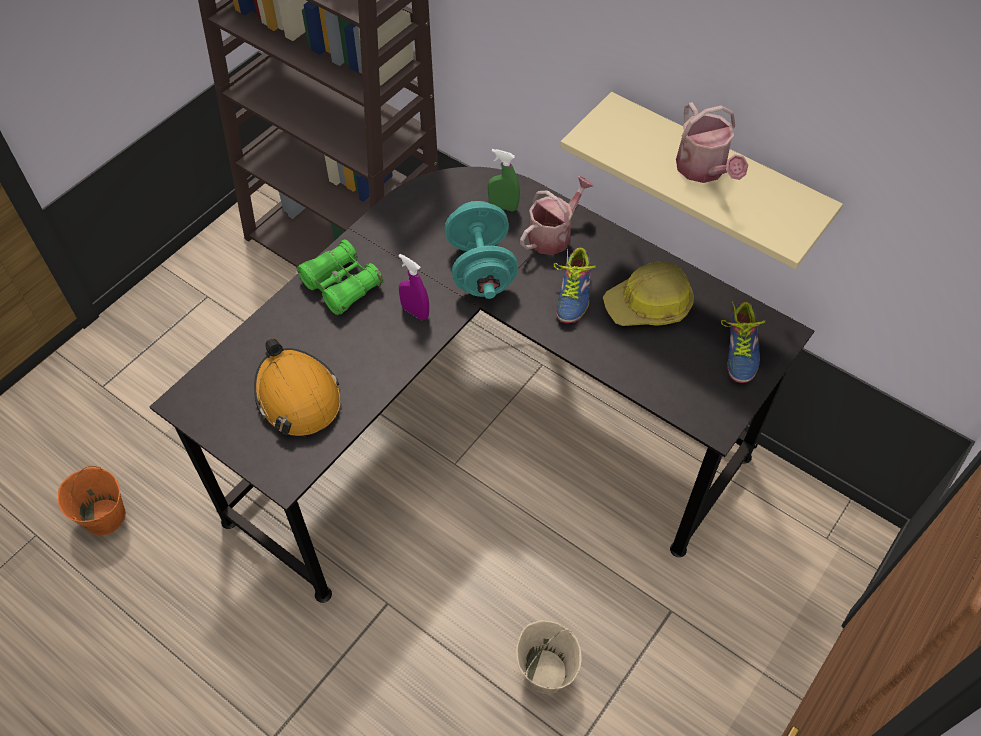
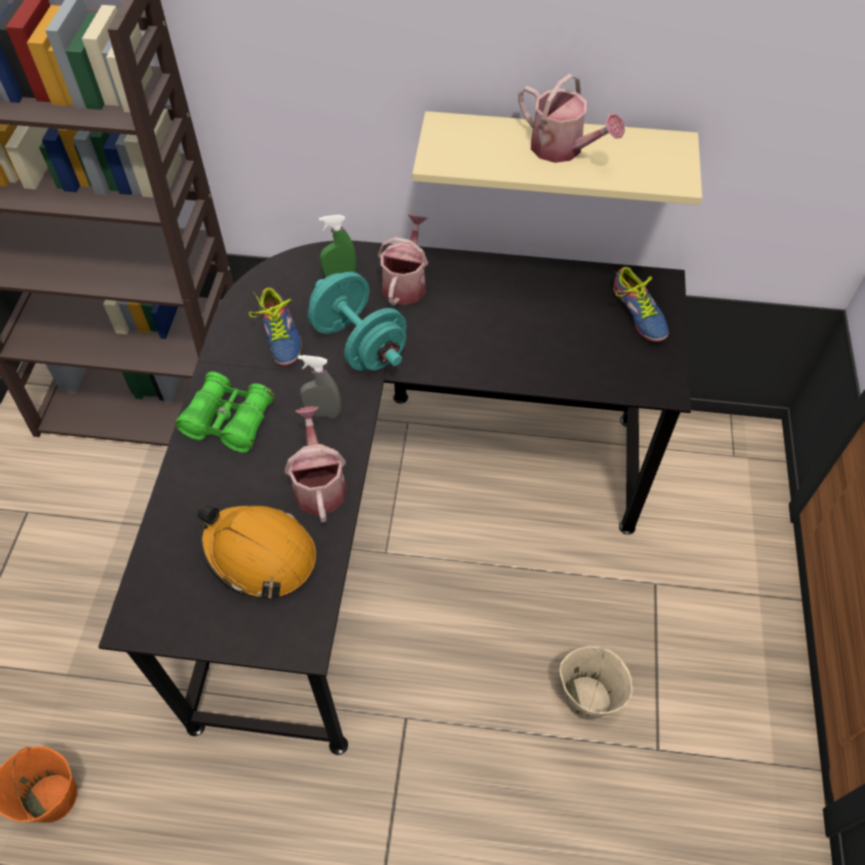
camera: 30 degrees left, 0 degrees up
(375, 366) = (319, 484): none -> watering can
(415, 312) = (323, 413): purple spray bottle -> grey spray bottle
(570, 293) = (458, 329): shoe -> shoe (277, 336)
(649, 305) = (535, 309): hard hat -> none

